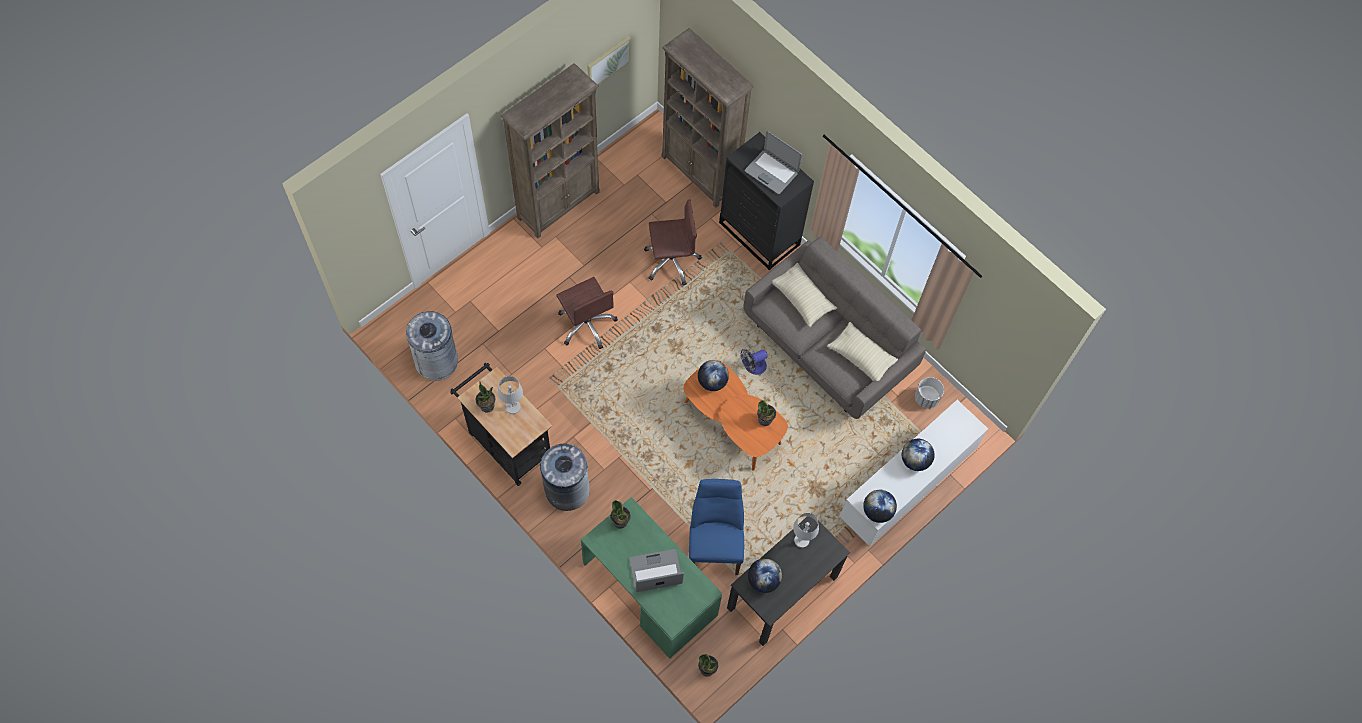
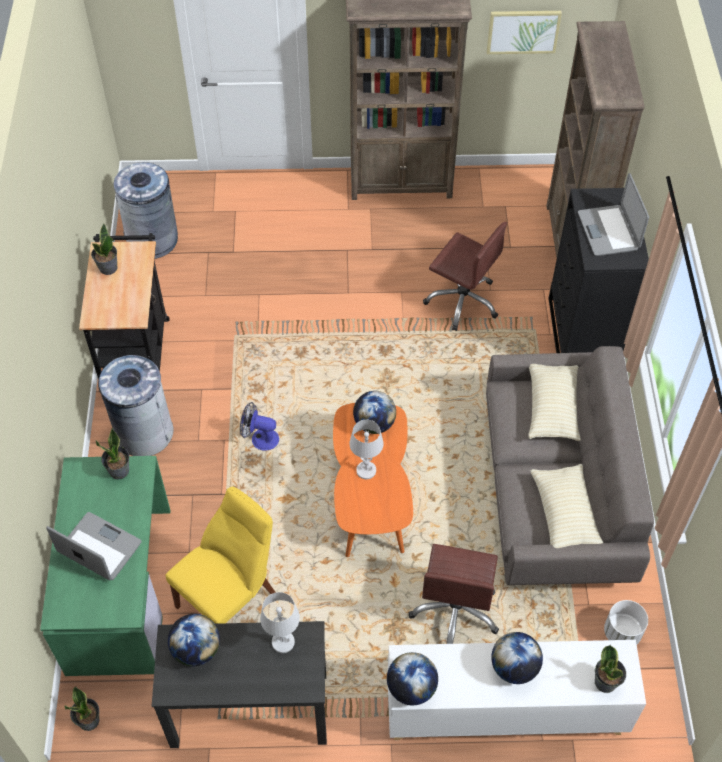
camera: 45 degrees right, 10 degrees down
(513, 407) = (129, 285): white table lamp -> white table lamp (366, 470)
(587, 324) = (320, 301): brown office chair -> brown office chair (455, 611)
(714, 543) = (230, 598): blue chair -> yellow chair
(753, 367) = (448, 456): fan -> fan (260, 438)
(765, 419) = (390, 499): potted plant -> potted plant (606, 682)

